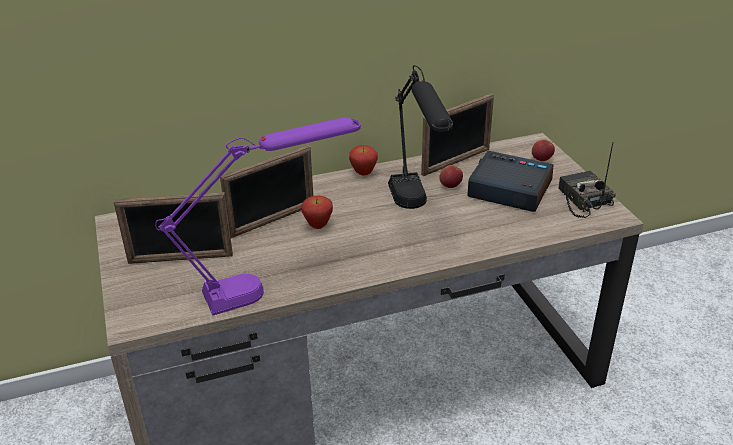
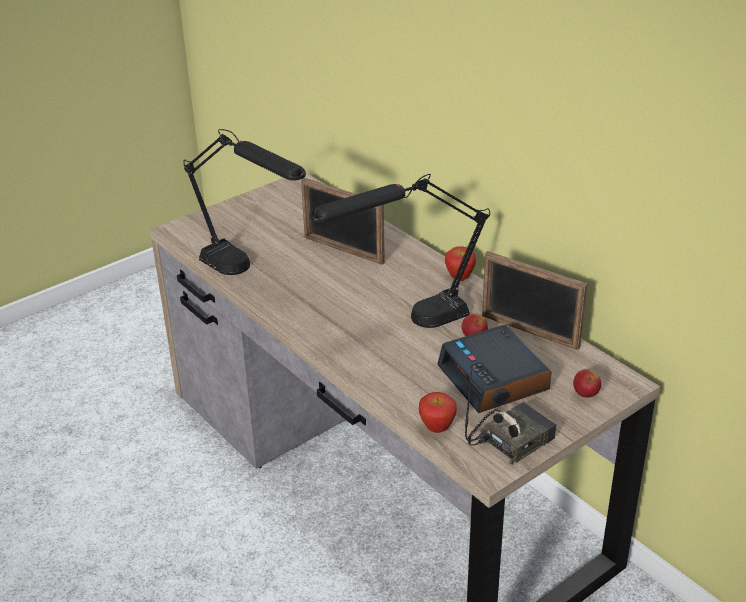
camera: 70 degrees right, 0 degrees up
(180, 259) = (264, 224): picture frame -> none
(271, 285) = (249, 275): purple table lamp -> black table lamp
(318, 226) = (349, 275): apple -> apple (437, 428)
(508, 189) = (494, 379): alarm clock -> alarm clock turned 150 degrees clockwise

